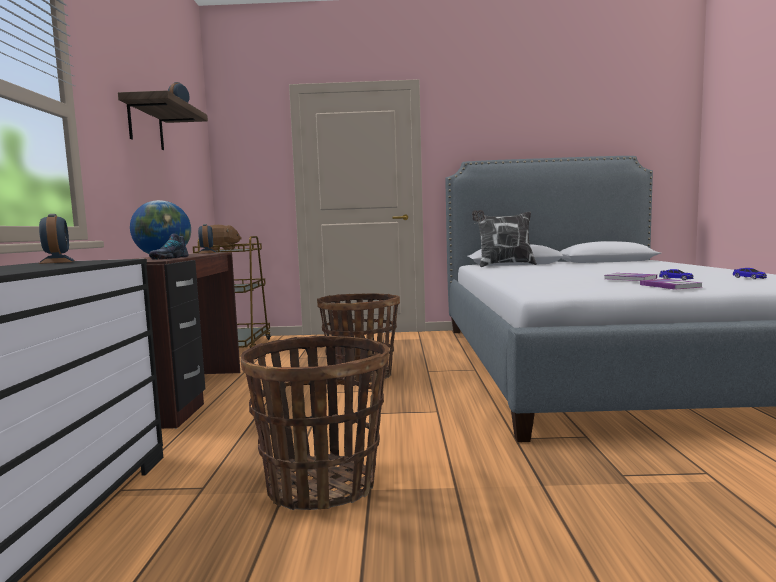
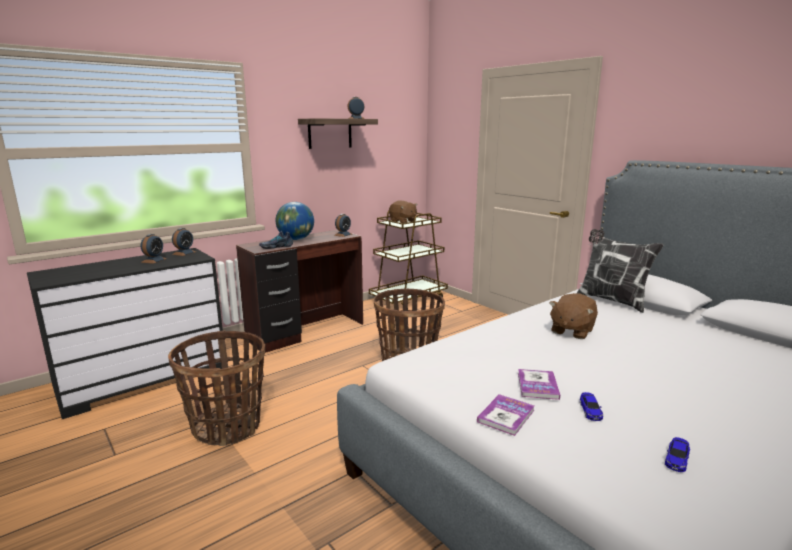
camera: 50 degrees right, 10 degrees up
(37, 265) = (154, 260): none -> alarm clock
(543, 271) = (571, 331): none -> brown plush toy

